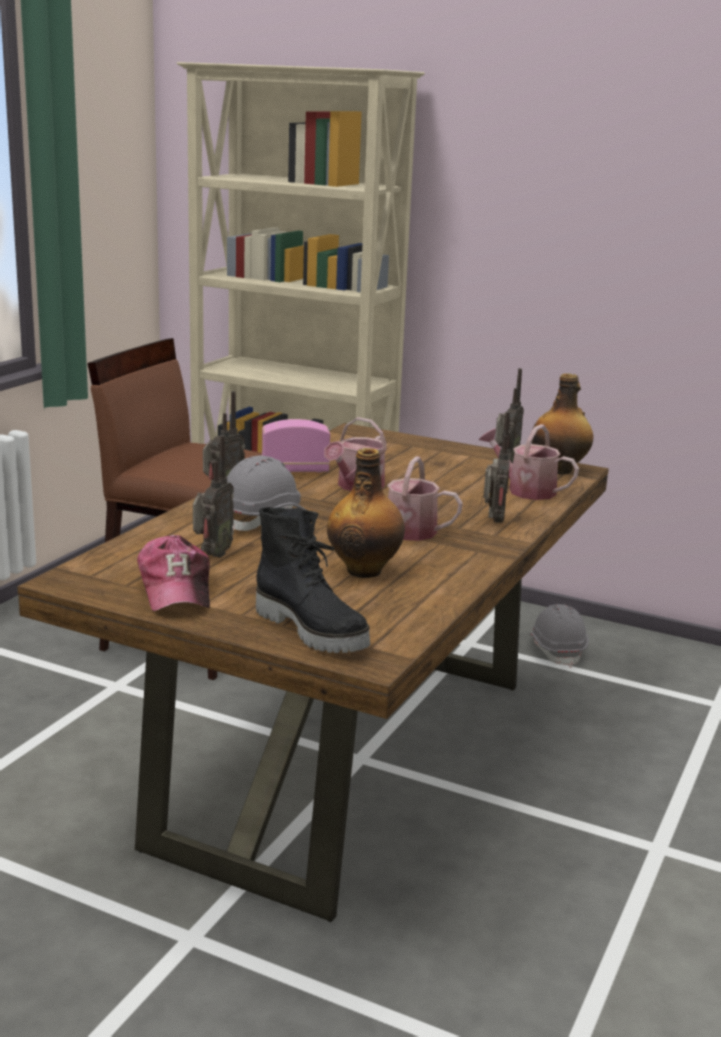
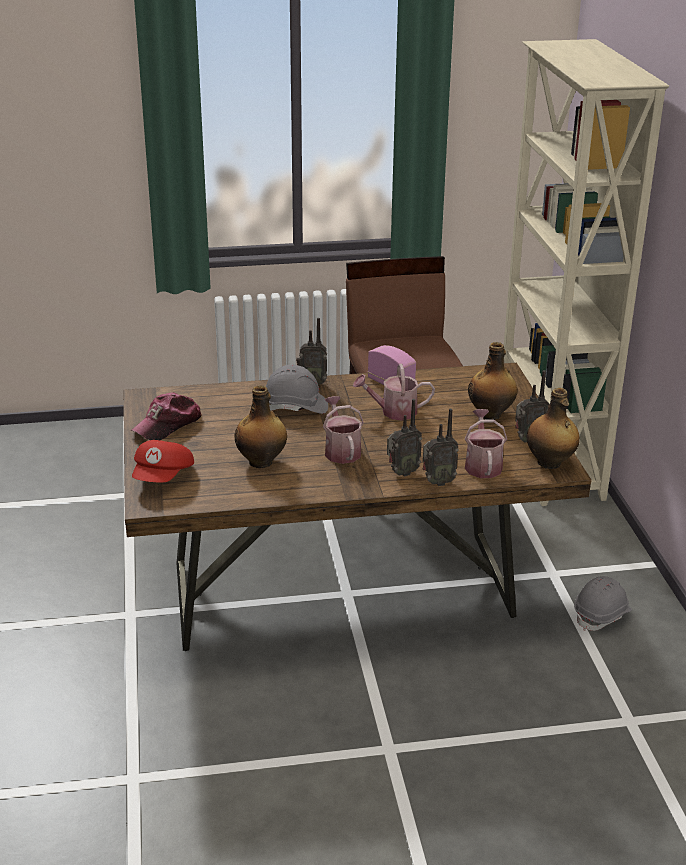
camera: 55 degrees right, 10 degrees up
(212, 555) = (223, 415): radio -> radio (437, 482)
(313, 630) = (163, 477): black boot -> red cap
(431, 459) = (491, 414): none -> bottle

